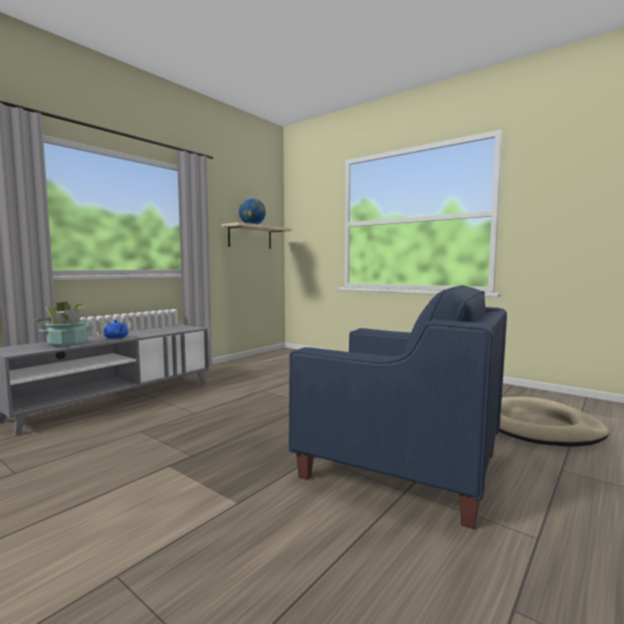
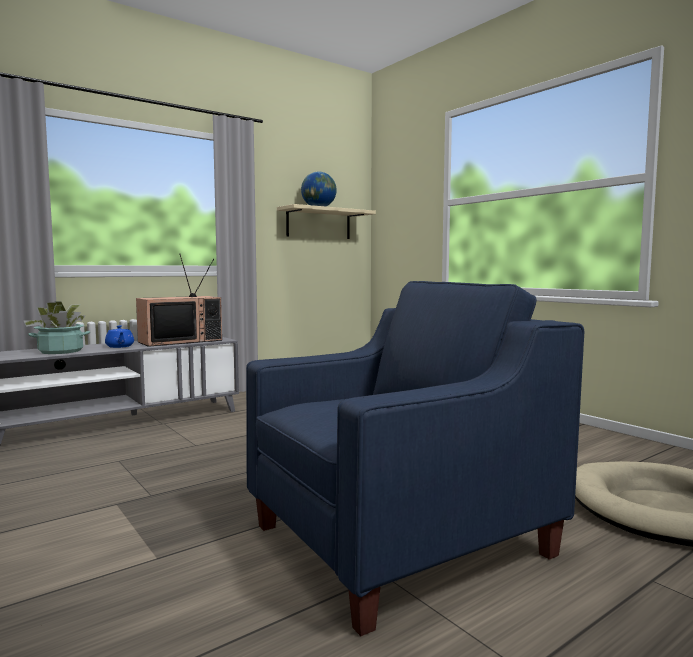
camera: 15 degrees right, 0 degrees up
(162, 330) = (181, 341): none -> television
(400, 465) = (401, 541): blue armchair -> blue armchair turned 75 degrees counterclockwise

